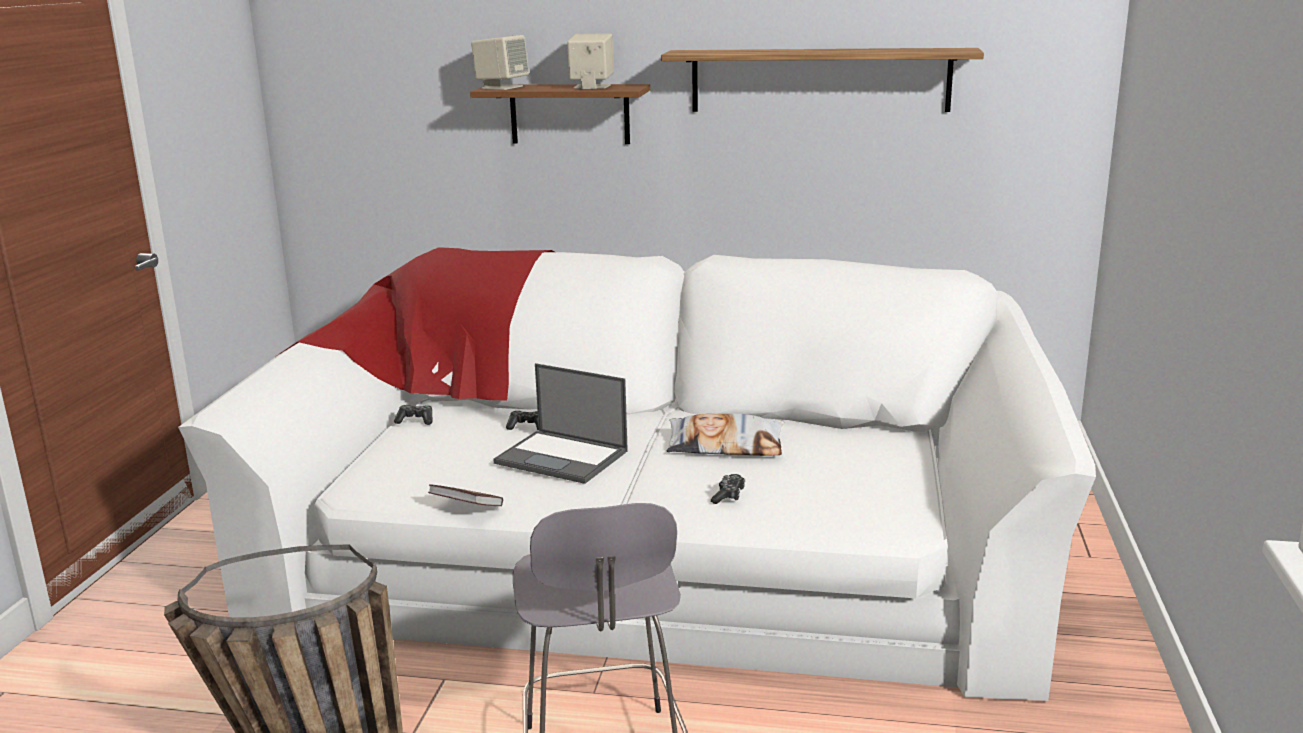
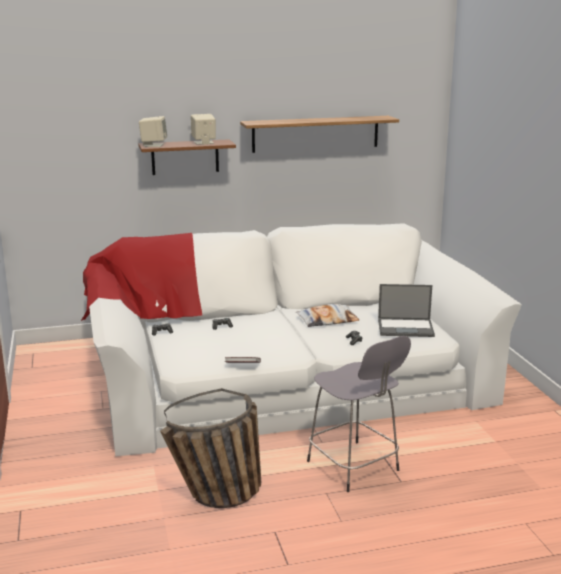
camera: 25 degrees left, 0 degrees up
(563, 457) = (260, 337): laptop -> laptop (406, 328)

